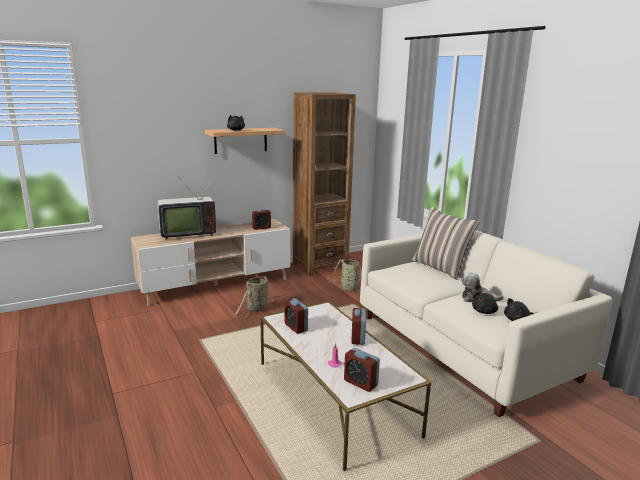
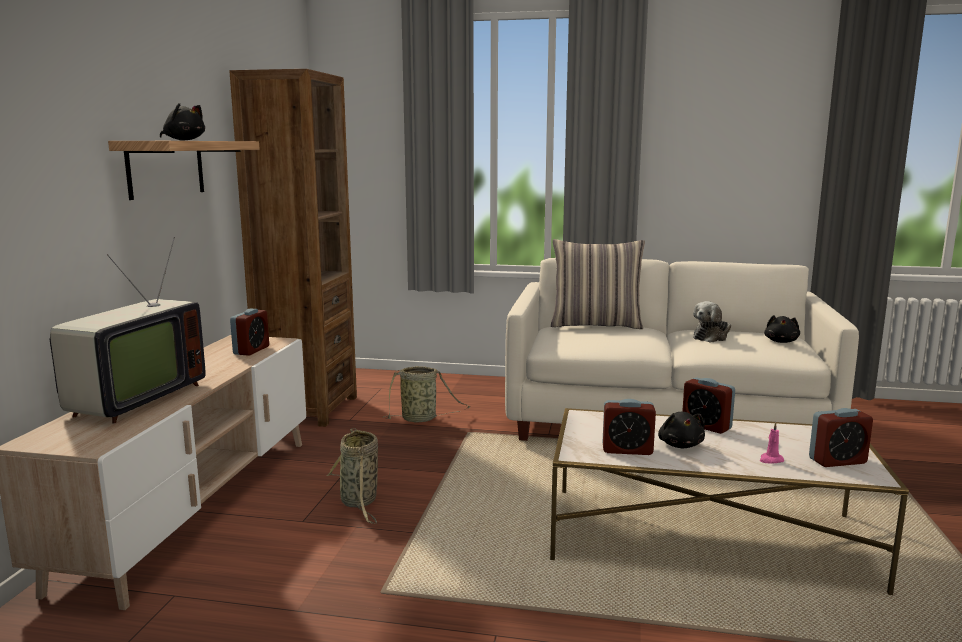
camera: 50 degrees left, 5 degrees down
(484, 311) = (749, 343): black plush toy -> black plush toy (680, 445)

